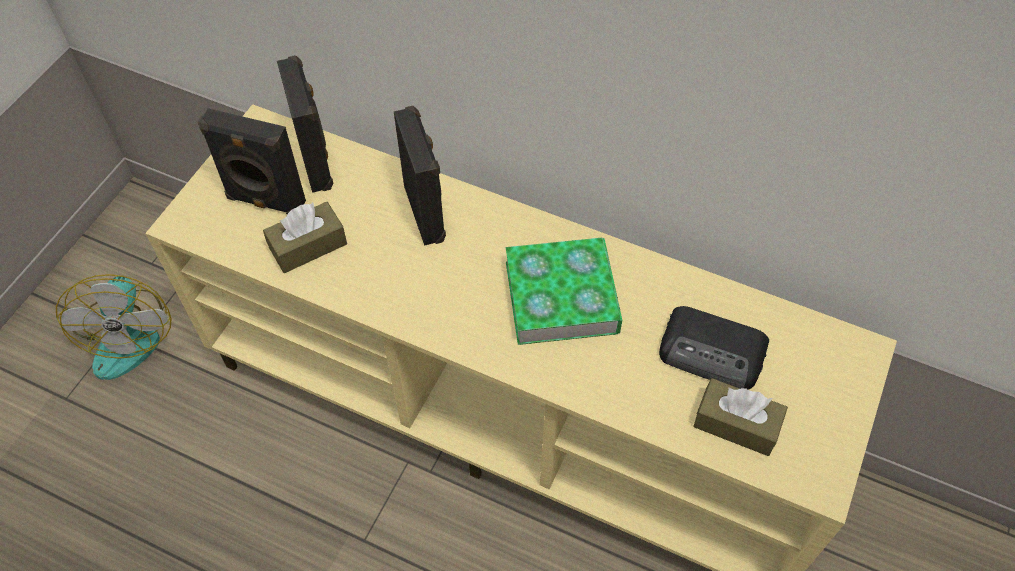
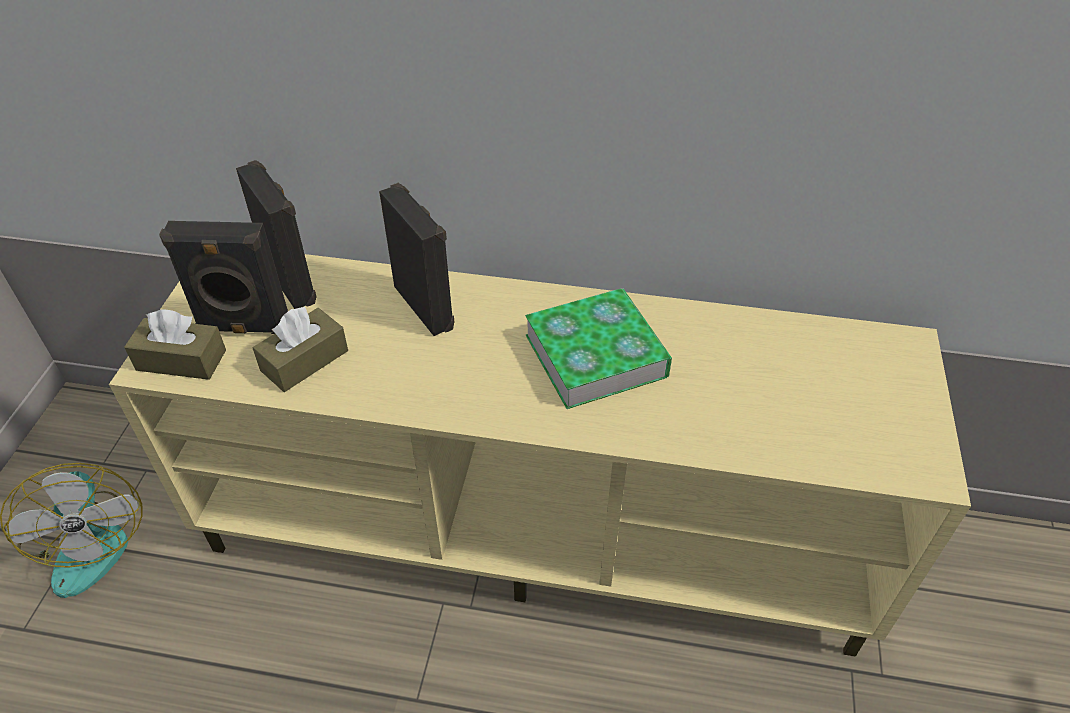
camera: 15 degrees left, 10 degrees down
(713, 352) = (769, 375): radio -> none
(736, 424) = (821, 436): brown tissue box -> brown tissue box (181, 360)

